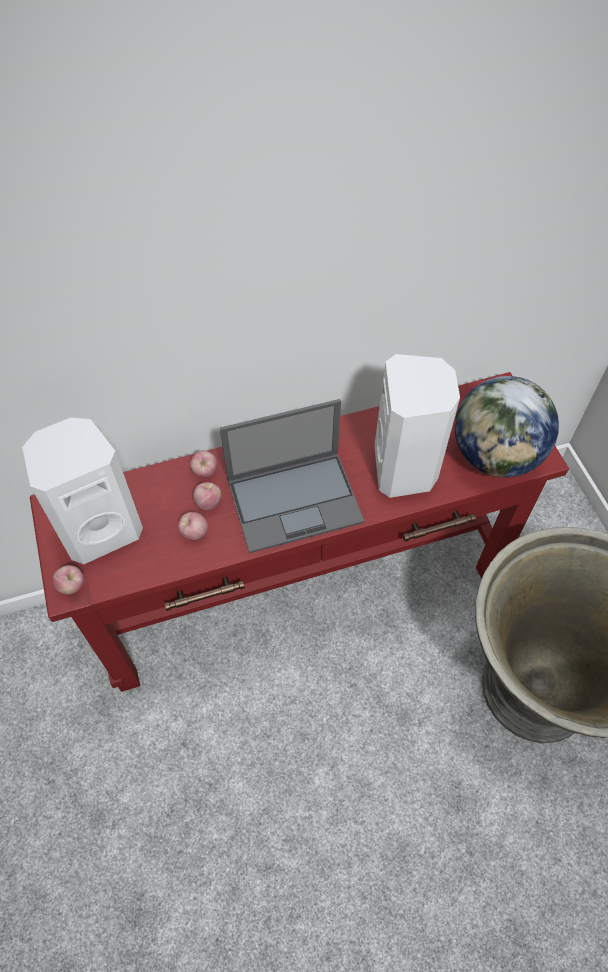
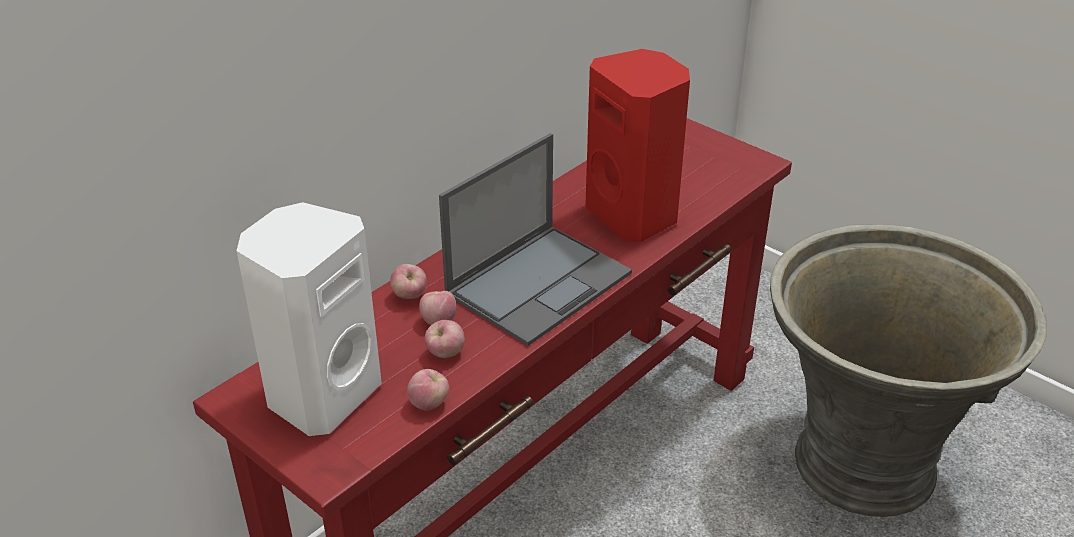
camera: 30 degrees left, 20 degrees down
(72, 586) = (330, 463): apple -> apple (429, 403)
(406, 469) = (634, 216): white speaker -> red speaker
(495, 456) = (714, 175): globe -> none

